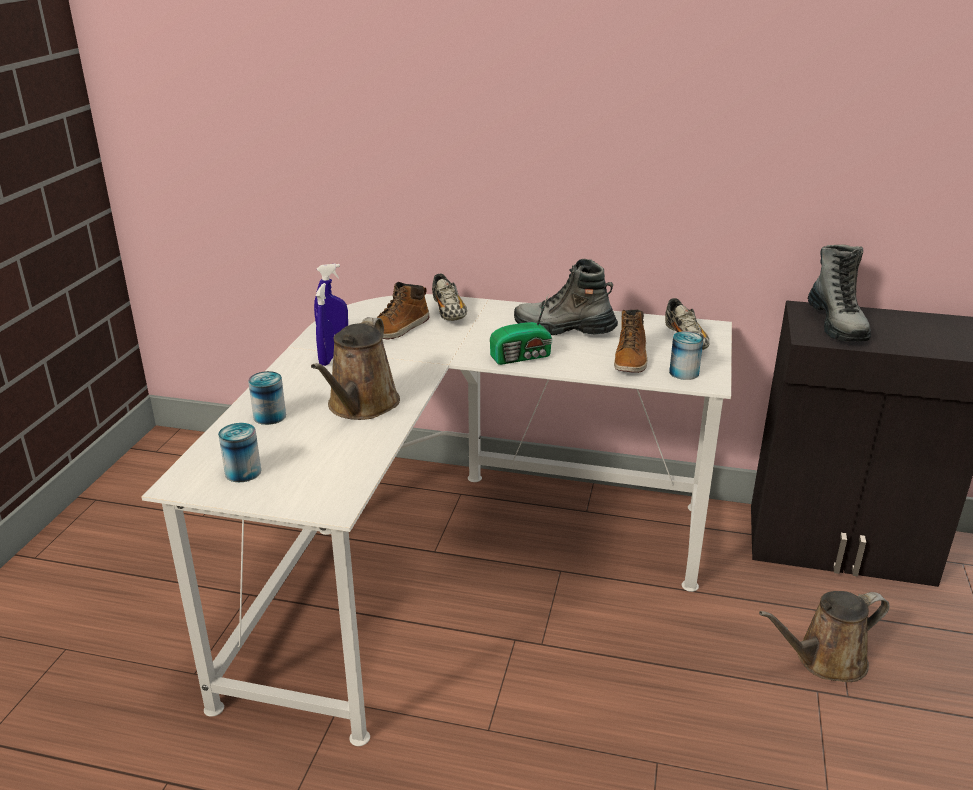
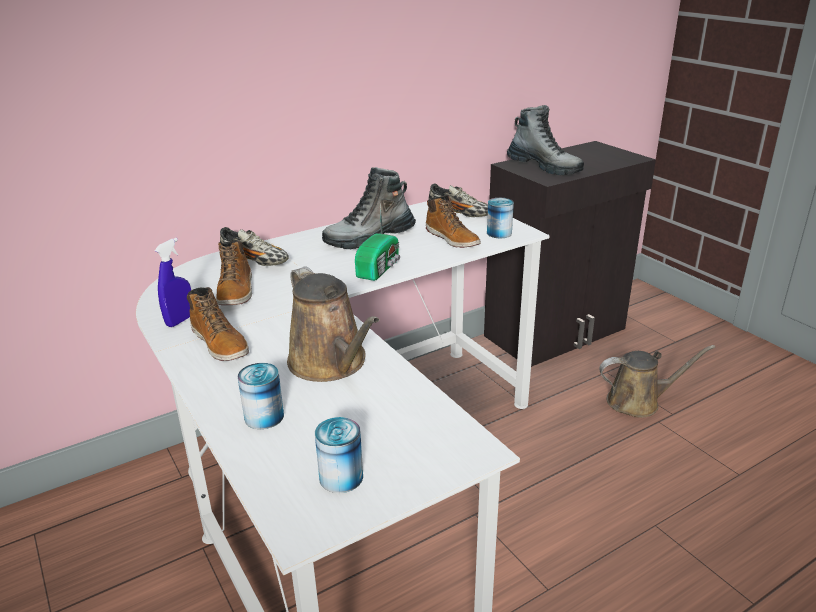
camera: 45 degrees left, 0 degrees up
(327, 360) = (220, 343): blue spray bottle -> boot
(825, 660) = (638, 402): brown watering can -> brown watering can turned 120 degrees counterclockwise

